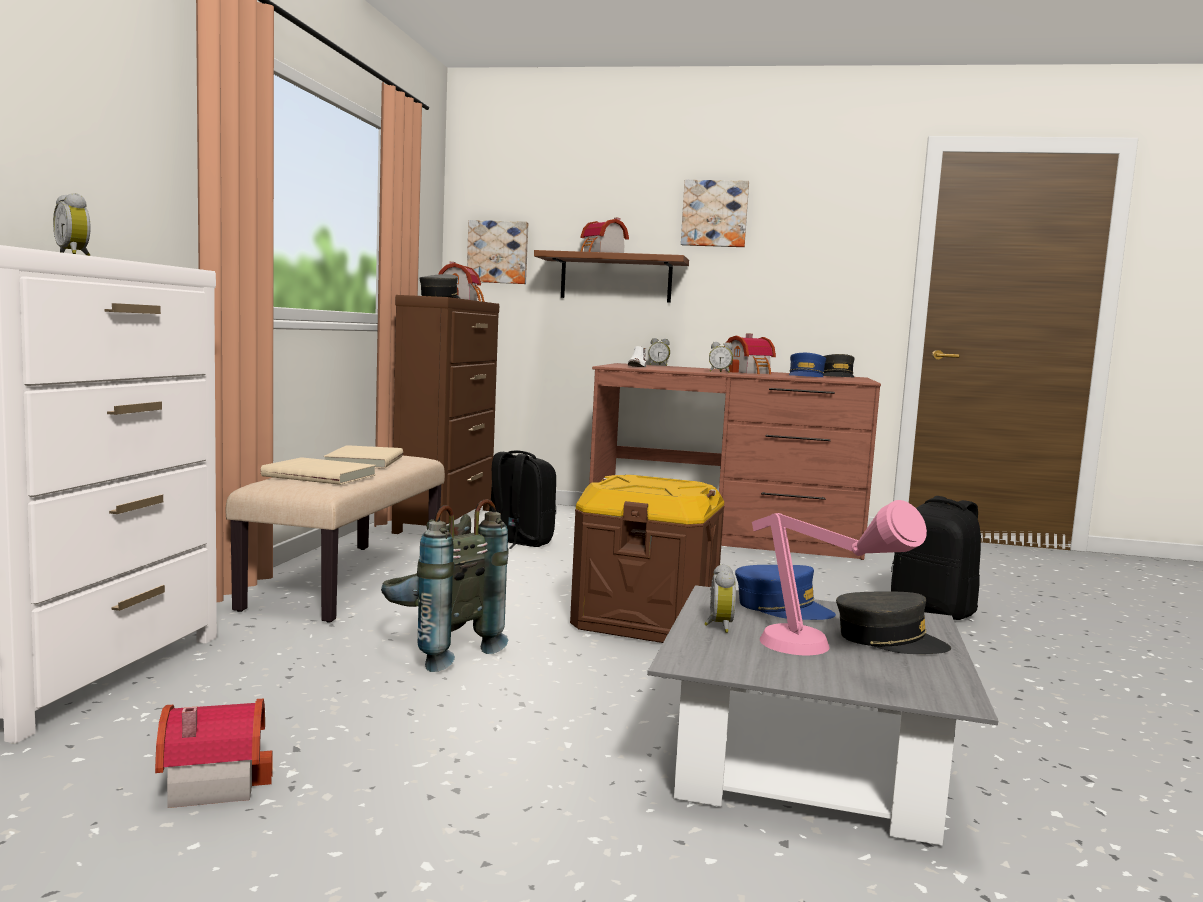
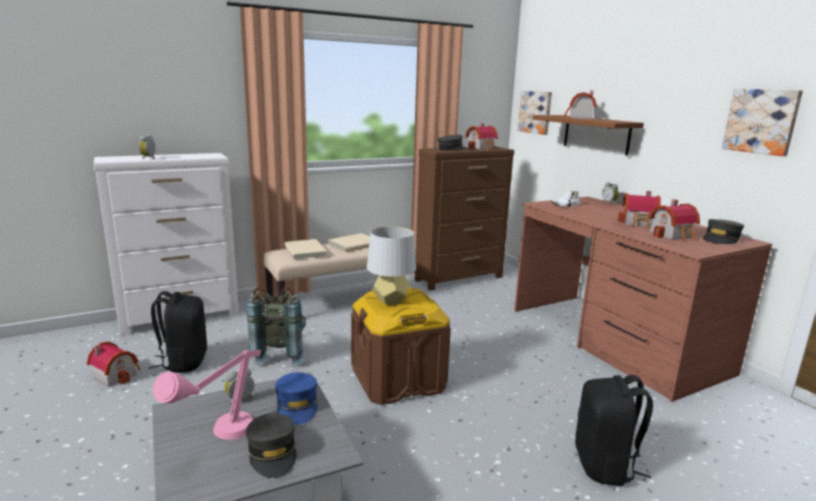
camera: 50 degrees right, 10 degrees up
(518, 542) = (461, 304): black backpack -> black backpack (183, 362)
(645, 486) = (390, 301): none -> grey table lamp
(714, 214) = (666, 85): picture -> picture (762, 121)
(720, 372) = (603, 220): alarm clock -> none
(806, 376) = (673, 236): blue cap -> toy house

